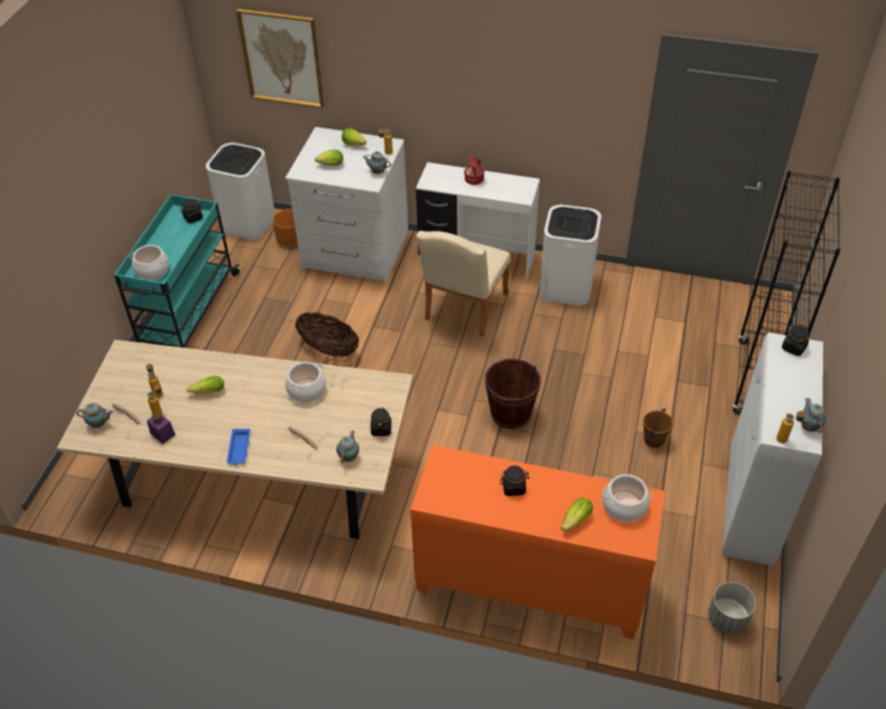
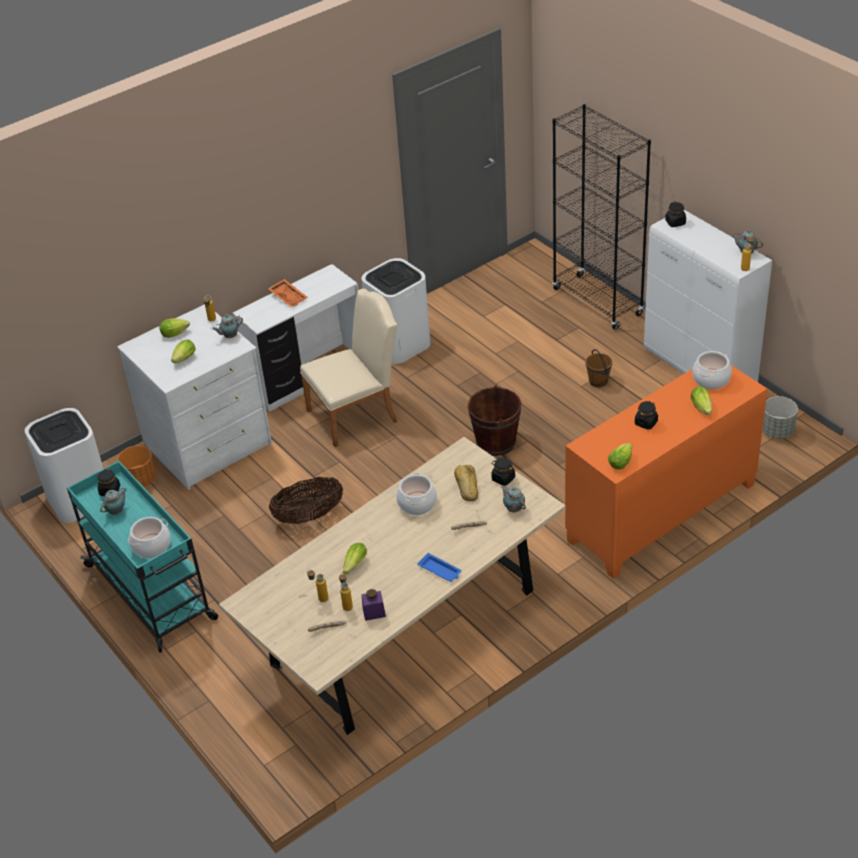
camera: 50 degrees left, 5 degrees down
(99, 424) = (318, 651): teapot -> teapot (117, 511)
(282, 58) = (70, 293): picture -> none
(352, 410) = (466, 486): none -> bread
(443, 497) = (621, 462): none -> lettuce
(463, 310) = (357, 413): beige chair -> beige chair turned 90 degrees counterclockwise
(475, 179) = (289, 297): cooking pot -> orange tray

